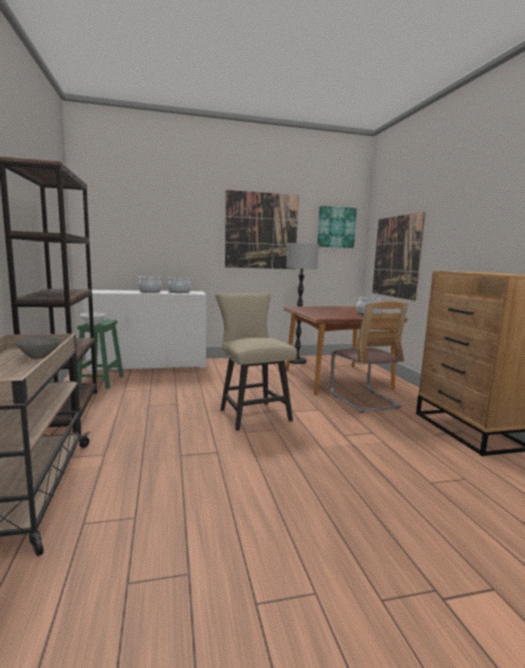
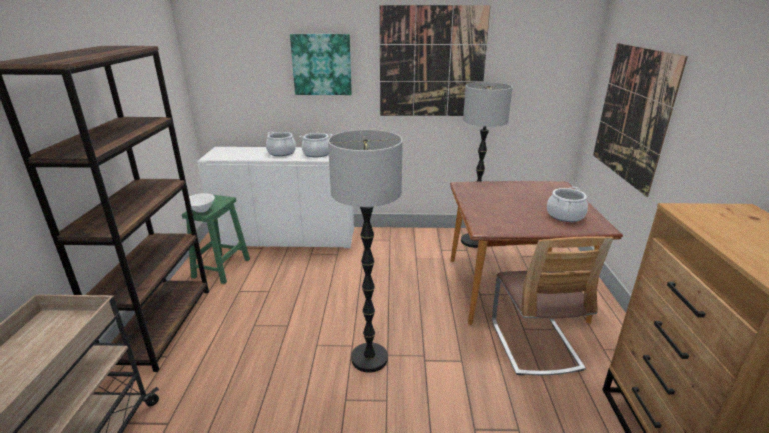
camera: 15 degrees right, 15 degrees up
(39, 357) = (58, 341): grey bowl -> none
(251, 413) = (369, 358): beige chair -> floor lamp
(336, 227) = (548, 52): picture -> picture (322, 64)

